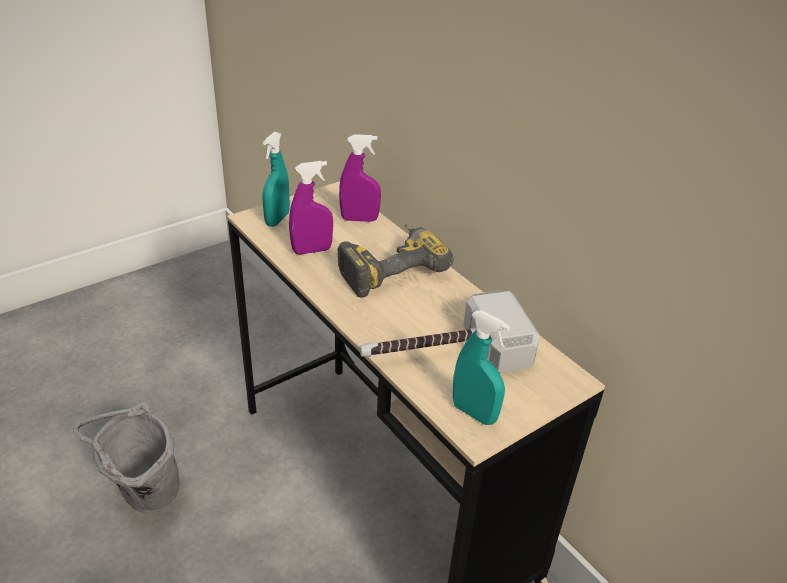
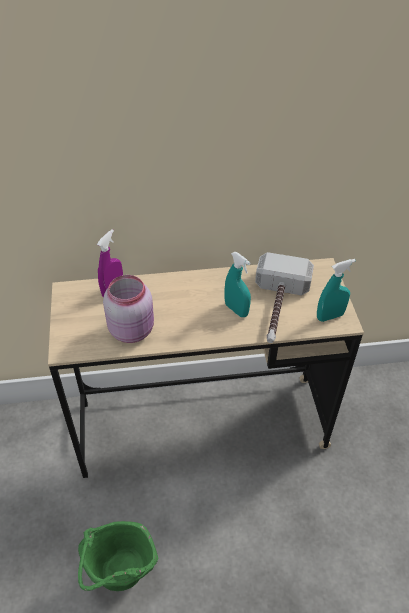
camera: 60 degrees left, 10 degrees up
(143, 498) = (121, 579): grey bucket -> green bucket
(277, 219) = (78, 335): turquoise spray bottle -> turquoise spray bottle (236, 310)
(312, 250) = (133, 329): purple spray bottle -> pink jar
(389, 267) = (180, 298): power drill -> none

